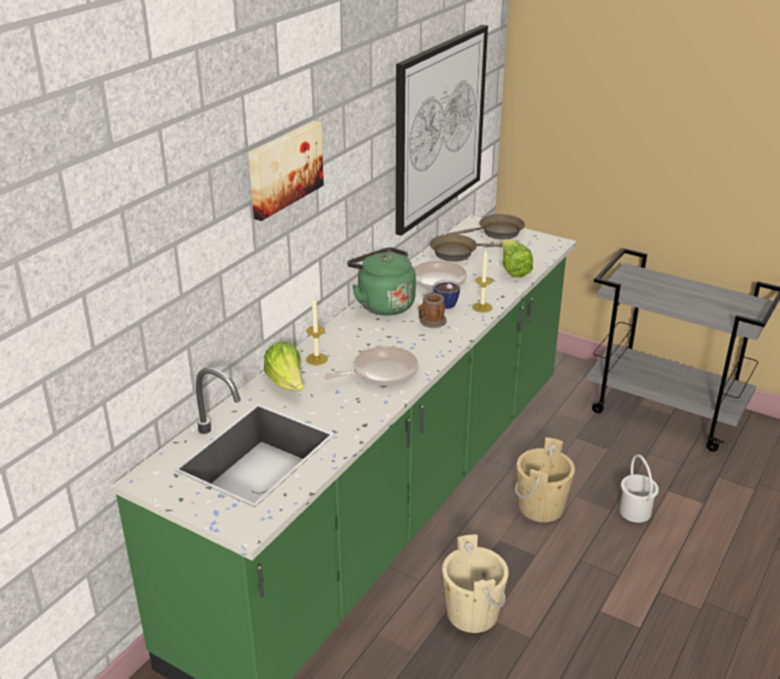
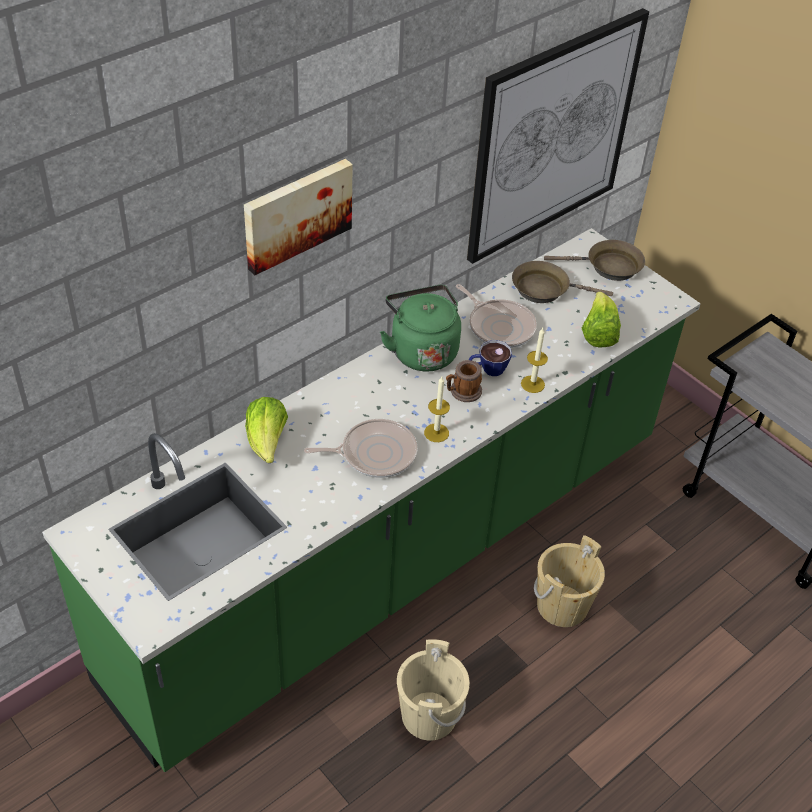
camera: 15 degrees right, 15 degrees up
(316, 359) = (313, 415): candle -> candle (436, 433)
(634, 512) = (666, 642): white bucket -> none

